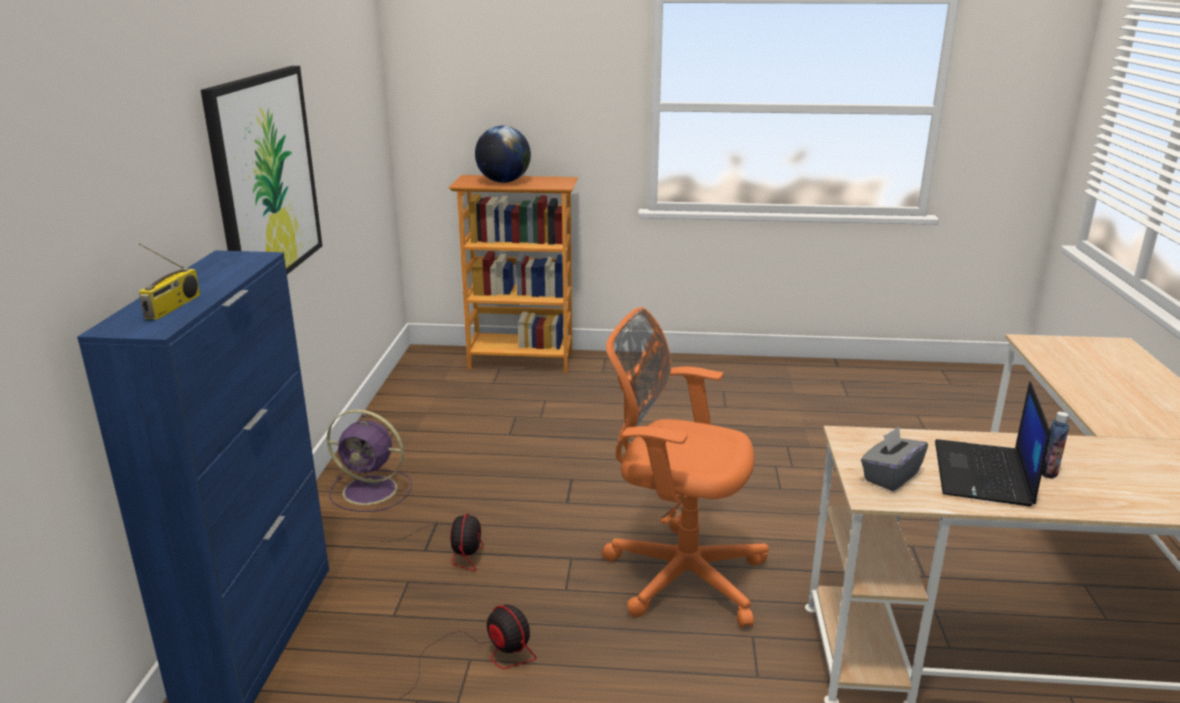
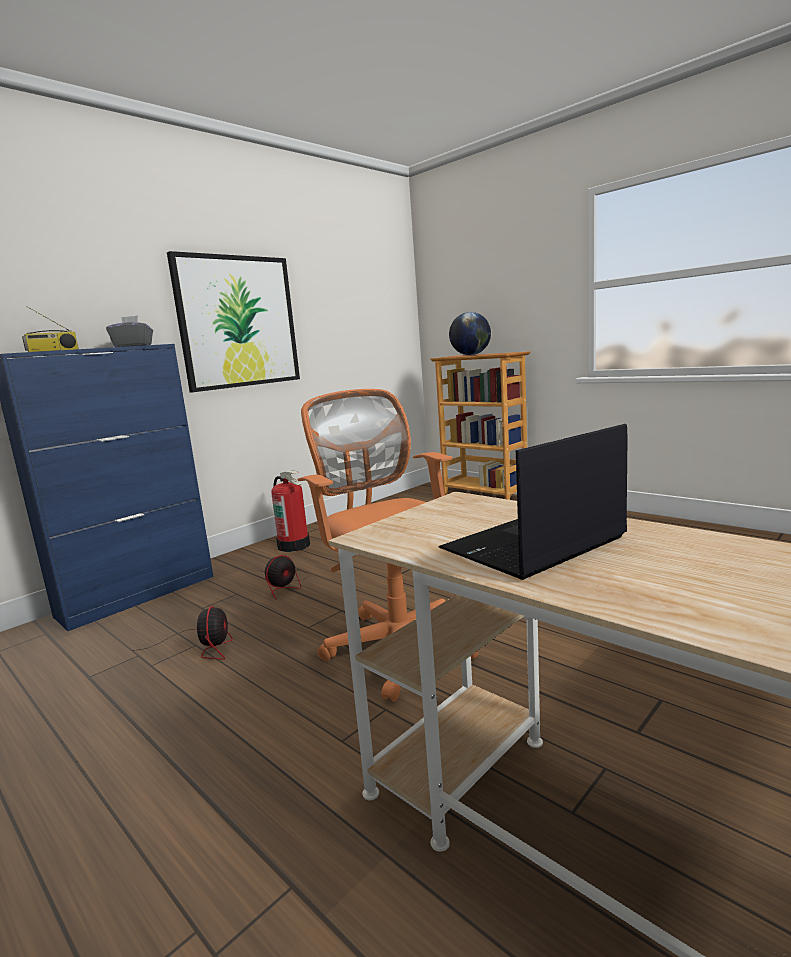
camera: 40 degrees right, 10 degrees down
(372, 490) = (294, 545): purple fan -> fire extinguisher
(890, 476) = (423, 528): grey tissue box -> grey tissue box (133, 346)
(1049, 472) = (631, 560): bottle -> none

